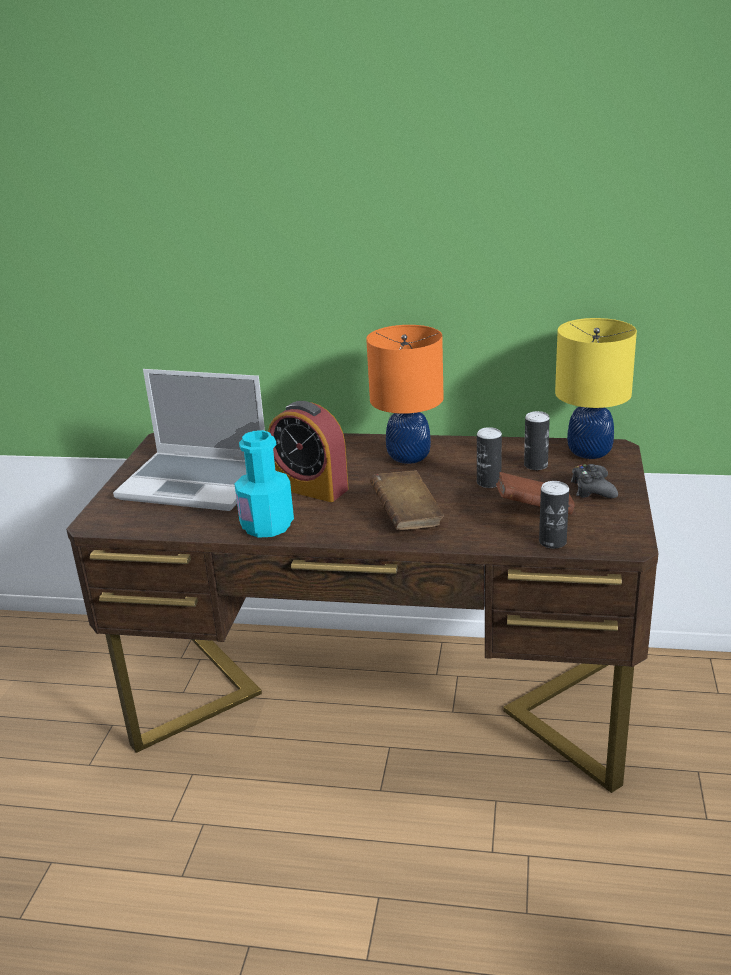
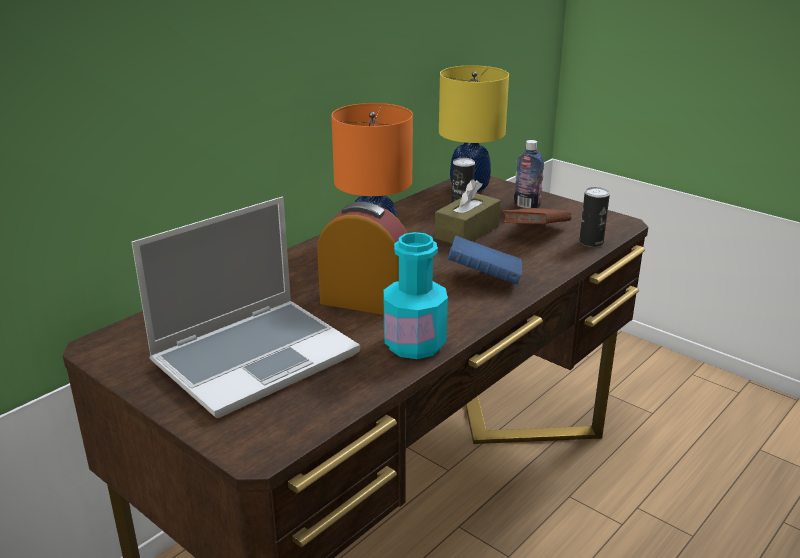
camera: 60 degrees left, 0 degrees up
(310, 488) = (365, 302): alarm clock -> alarm clock turned 135 degrees counterclockwise
(407, 517) = (484, 278): brown book -> blue book
(488, 482) = (467, 232): can -> brown tissue box
(592, 489) = (527, 205): black game controller -> bottle

